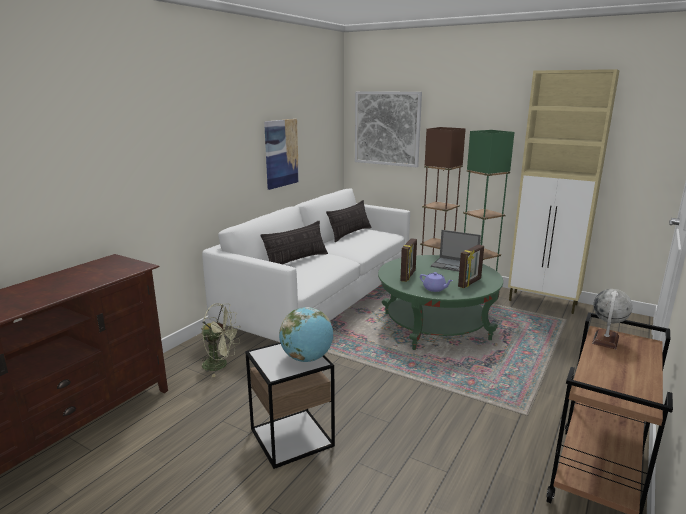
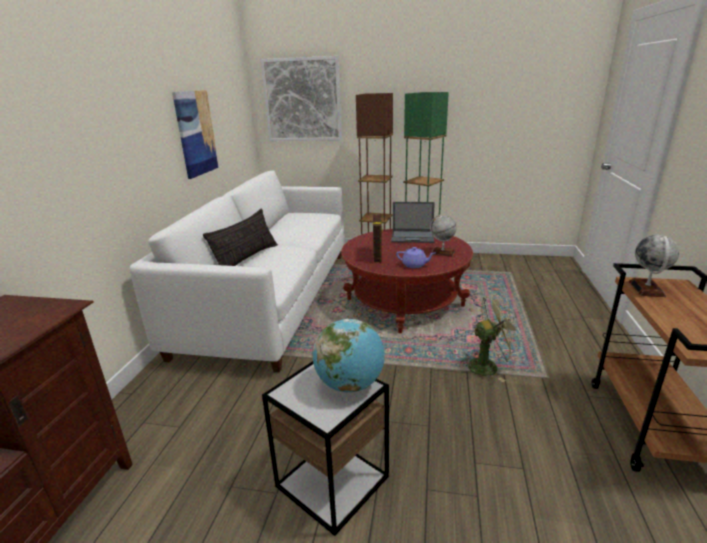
camera: 20 degrees left, 5 degrees up
(220, 365) = (190, 406): green fan -> green fan (488, 366)
(350, 234) = (285, 220): pillow -> none
(435, 326) = (404, 303): green coffee table -> red coffee table
(470, 283) = (442, 252): picture frame -> globe
(543, 302) = (482, 260): beige cabinet -> none

